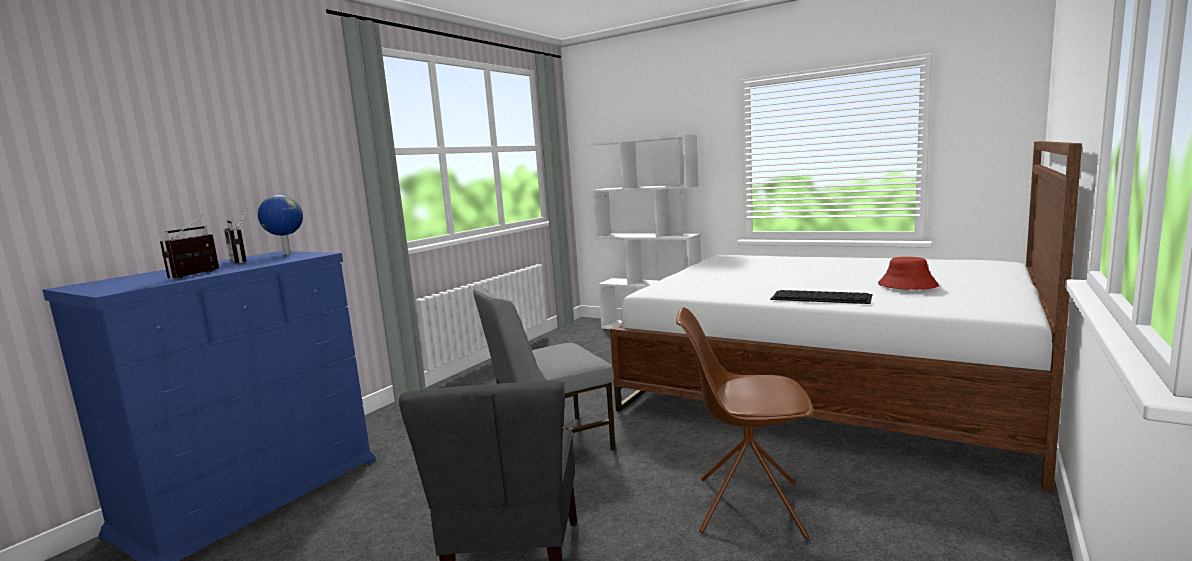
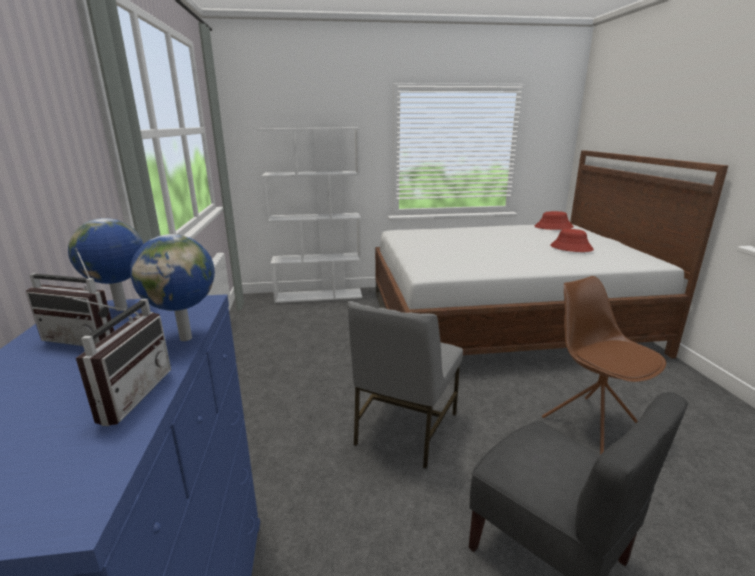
camera: 40 degrees left, 10 degrees up
(199, 274) = (127, 395): radio -> radio turned 150 degrees counterclockwise
(270, 263) = (187, 337): none -> globe
(747, 506) = (591, 425): brown chair -> brown chair turned 90 degrees clockwise
(822, 297) = (553, 264): keyboard -> none
(961, 263) = (553, 227): none -> red hat

